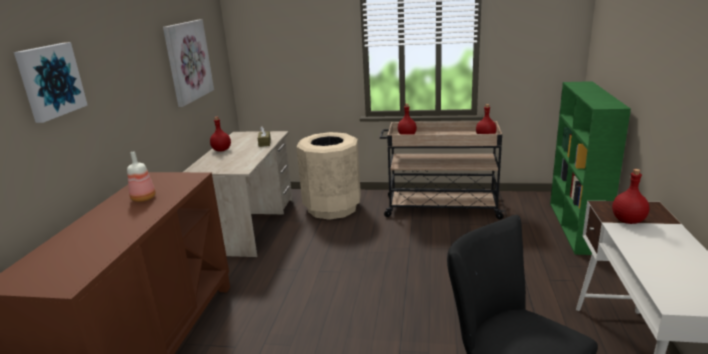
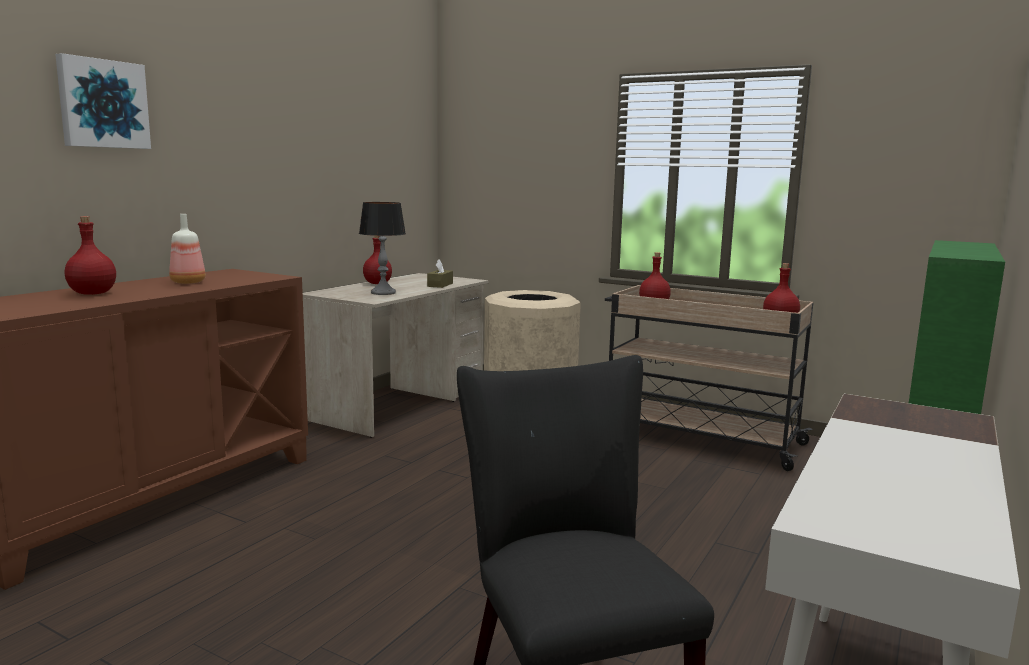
camera: 20 degrees right, 10 degrees down
(188, 61) = (354, 153): picture -> none
(239, 160) = (383, 293): none -> table lamp
(627, 221) = (885, 424): red bottle -> red bottle (92, 293)

